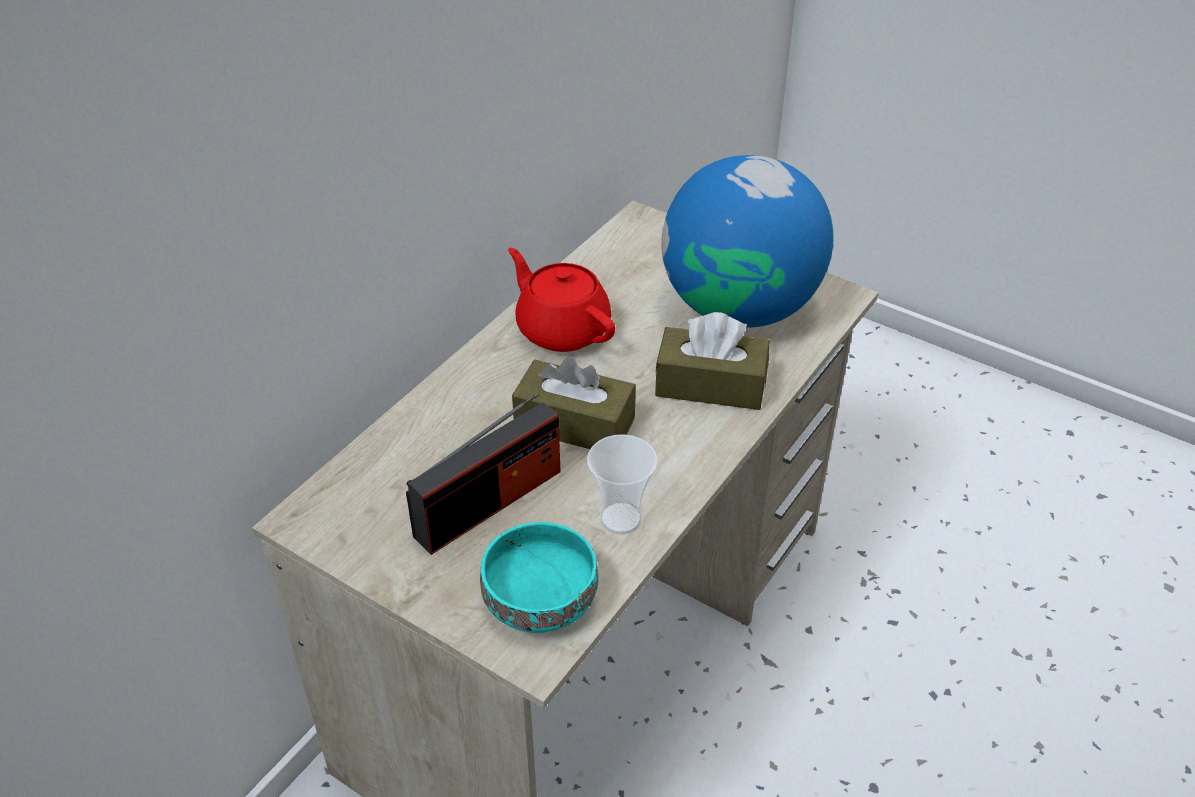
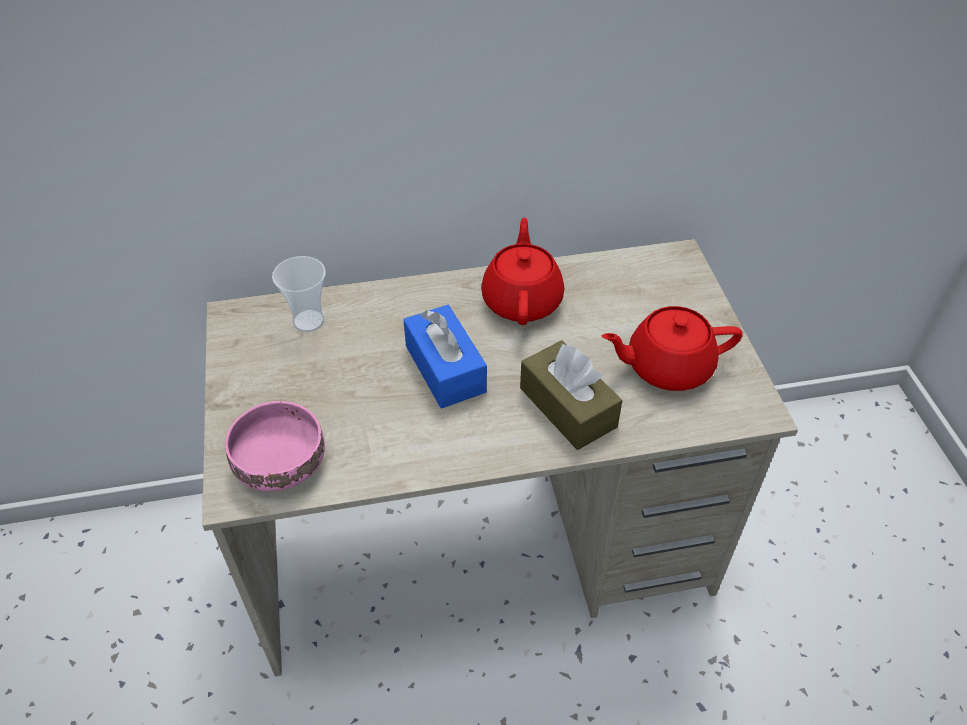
camera: 45 degrees right, 5 degrees up
(489, 503) = (332, 381): radio -> none
(539, 596) = (282, 461): turquoise bowl -> pink bowl
(574, 424) = (445, 369): brown tissue box -> blue tissue box
(621, 519) = (389, 452): cup -> cup (308, 321)
(740, 307) = (667, 366): globe -> red teapot

